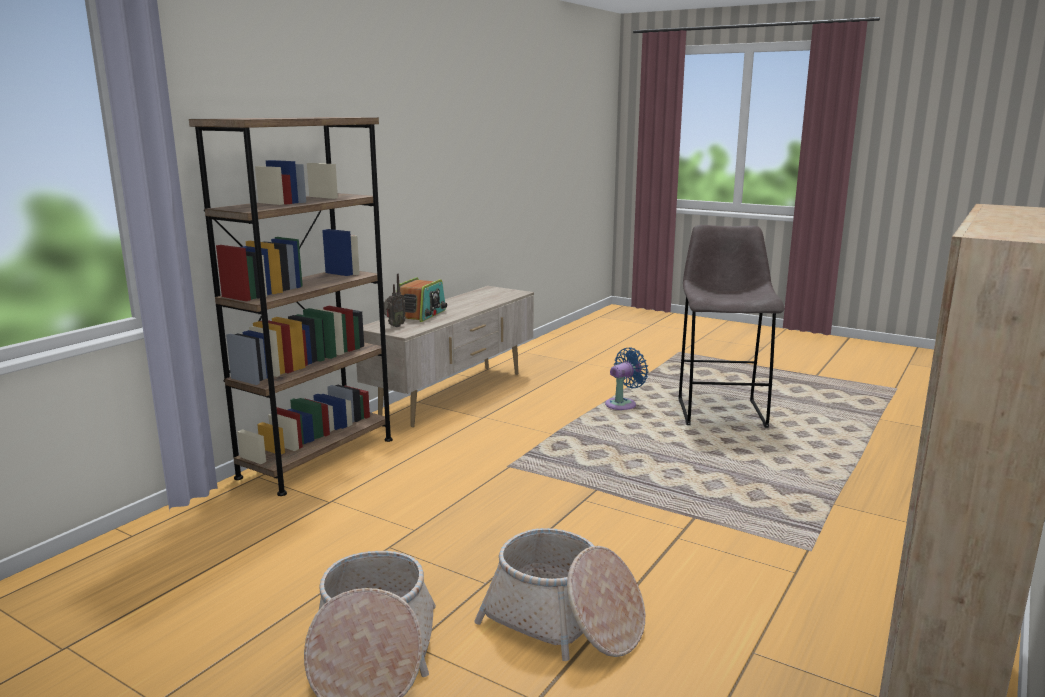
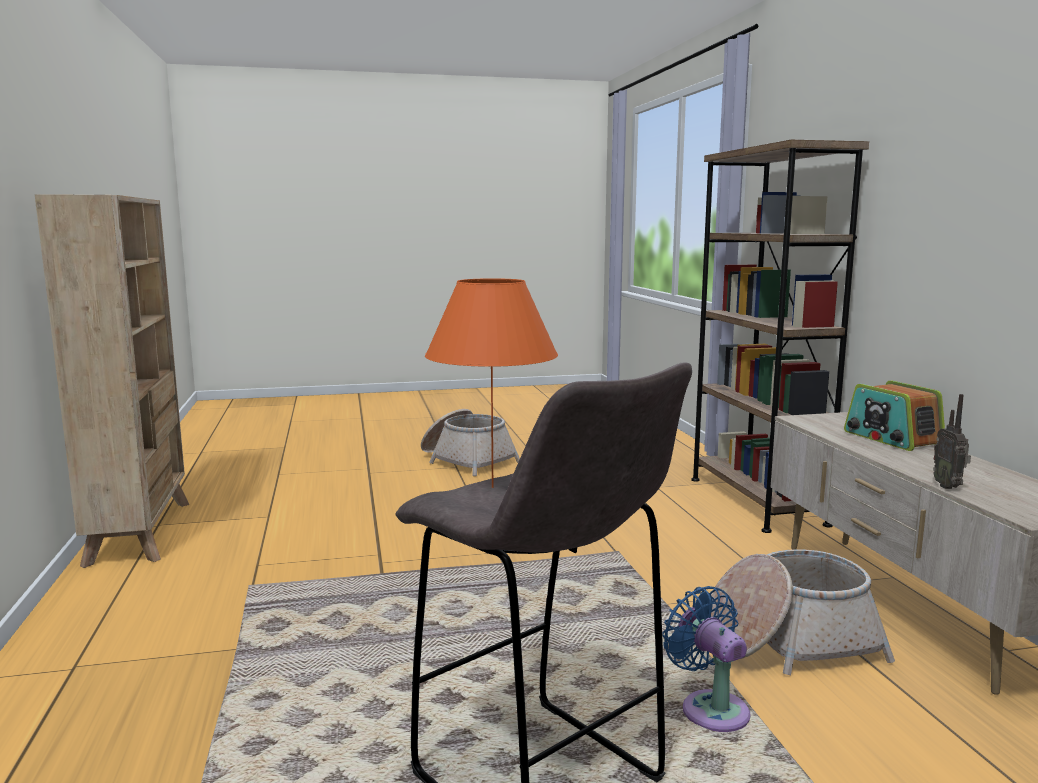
camera: 135 degrees right, 5 degrees down
(394, 326) = (837, 421): radio -> radio (948, 486)
(564, 621) = (395, 493): basket -> basket (788, 641)
(623, 404) = (710, 708): blue fan -> blue fan turned 150 degrees clockwise
(739, 298) = (492, 487): none -> orange table lamp

